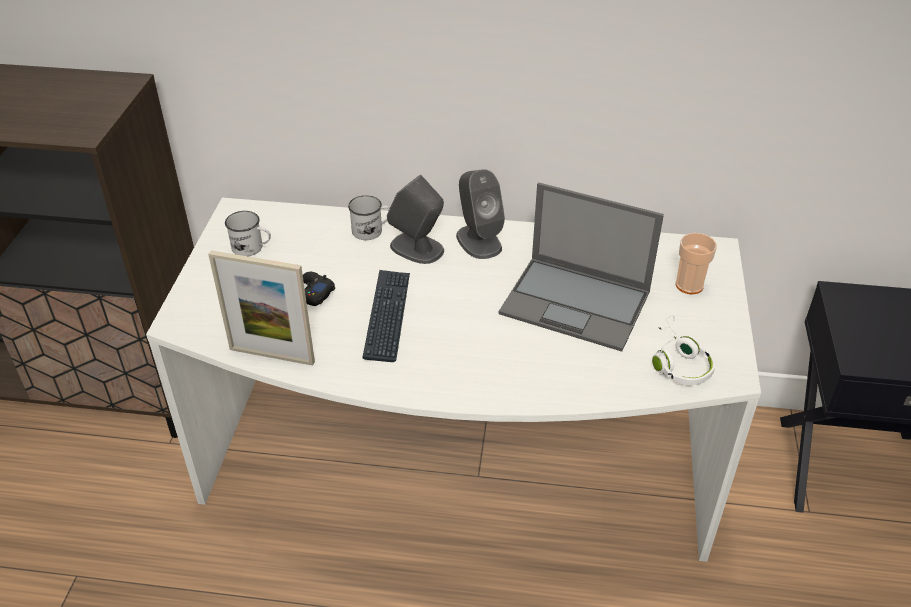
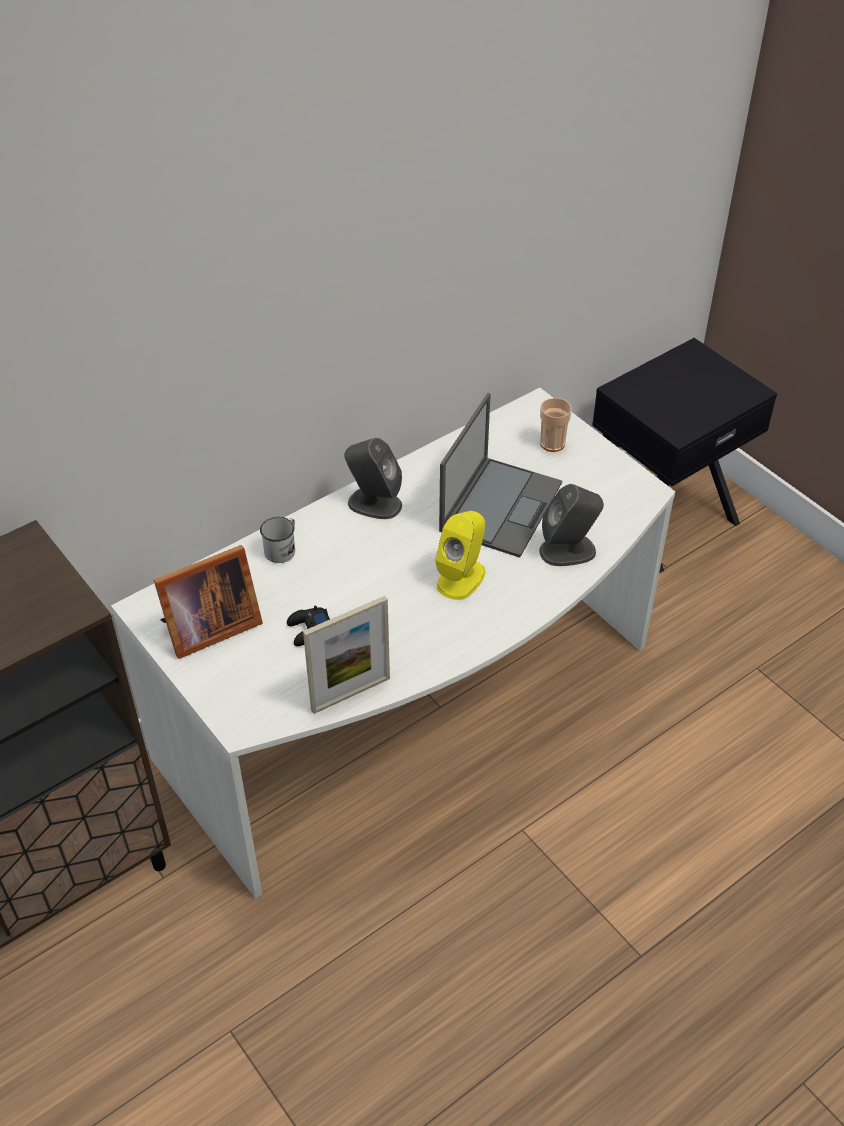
camera: 45 degrees left, 5 degrees up
(252, 248) = (207, 628): white mug -> picture frame
(387, 316) = (389, 605): keyboard -> none
(417, 248) = (338, 539): grey speaker -> grey speaker (568, 551)
(468, 333) = (461, 578): none -> yellow speaker
(577, 303) = (501, 505): laptop -> laptop turned 45 degrees counterclockwise
(678, 362) = (609, 504): white headphones -> none

